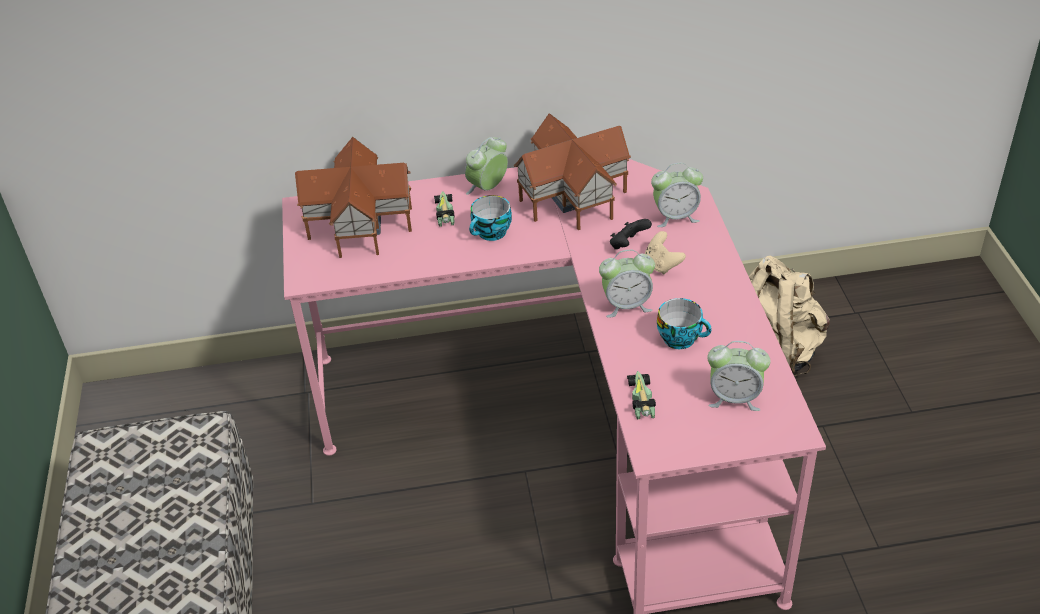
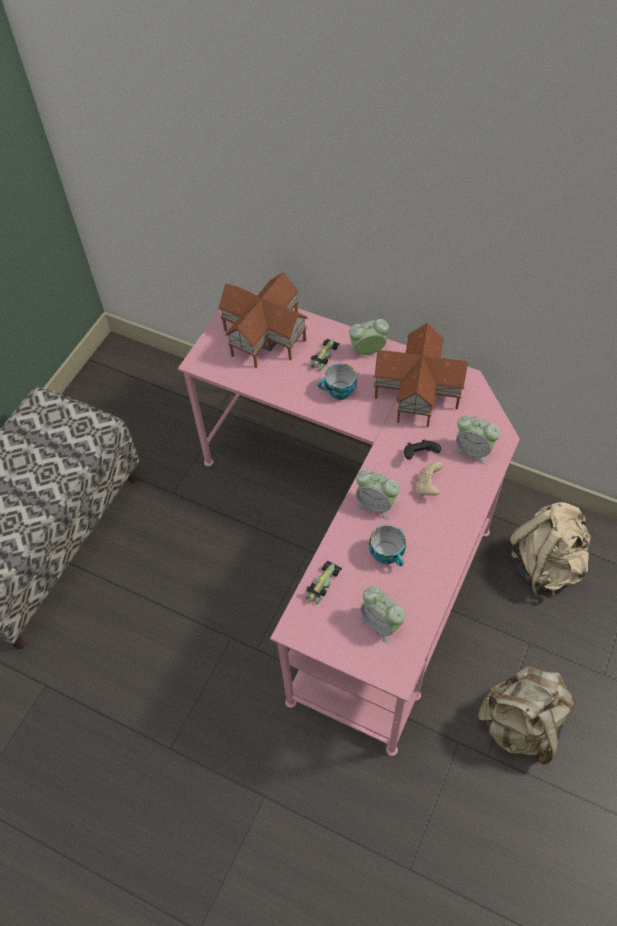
camera: 35 degrees right, 15 degrees up
(882, 499) = (521, 723): none -> beige backpack

